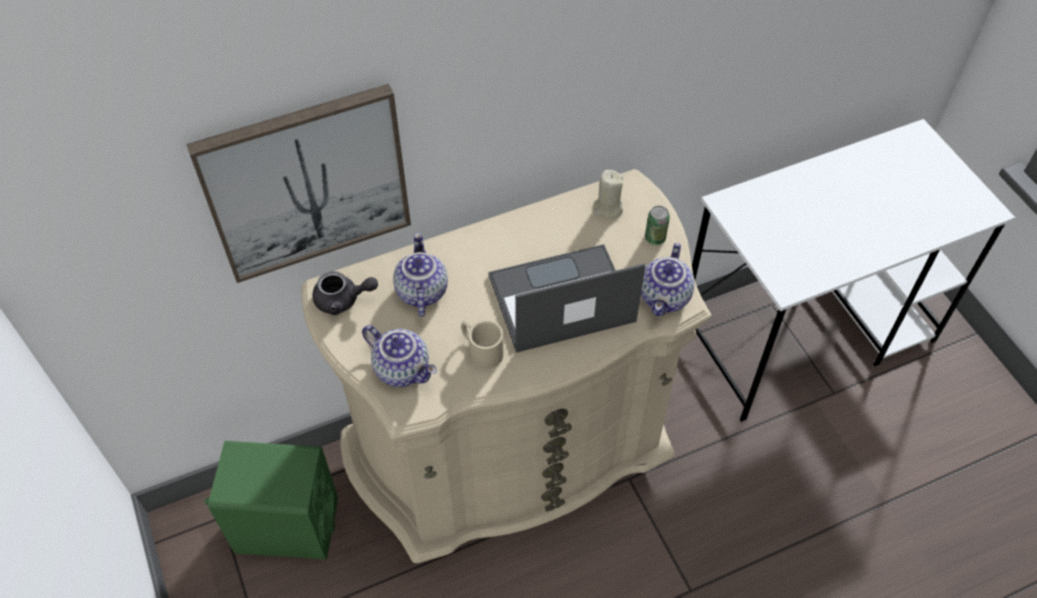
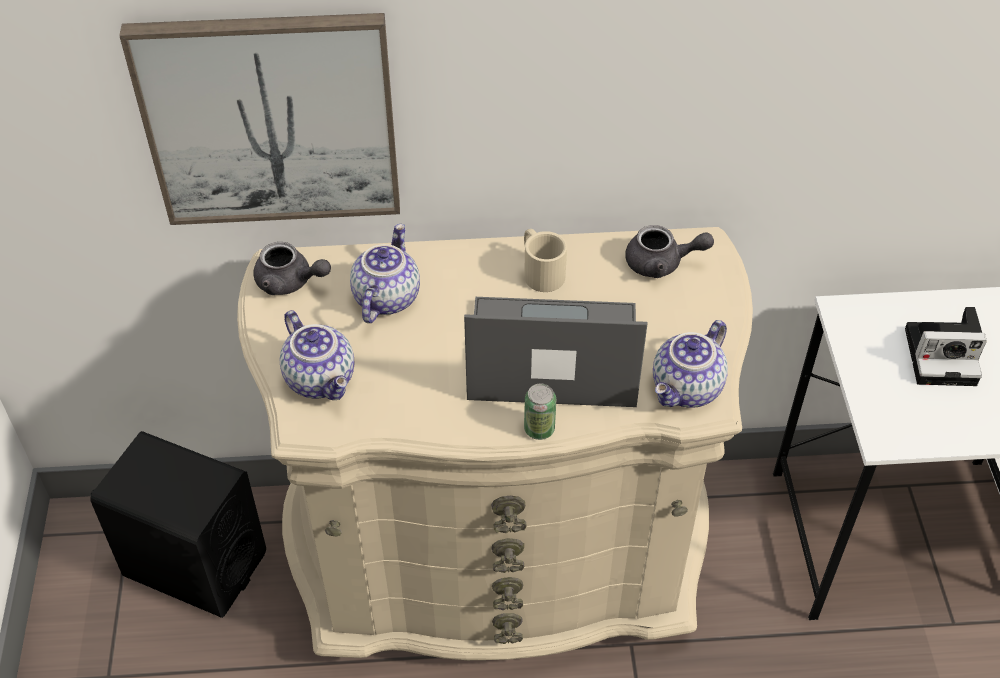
camera: 20 degrees right, 5 degrees down
(286, 525) = (195, 564): green speaker -> black speaker
(481, 350) = (425, 384): beige mug -> beige mug (540, 271)
(607, 208) = (662, 263): beige candle -> grey teapot
(655, 238) = (707, 314): can -> can (539, 429)
(802, 216) = (943, 355): none -> camera

